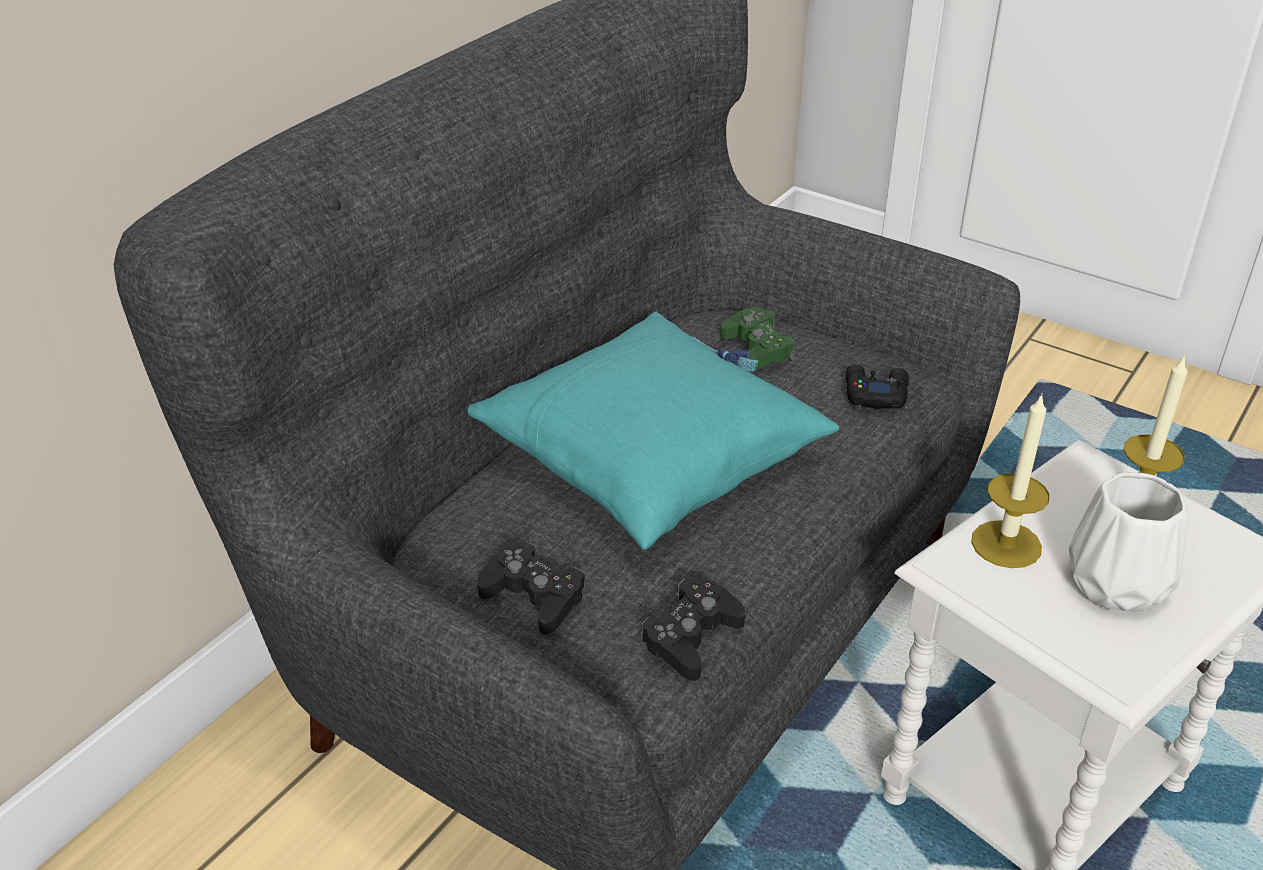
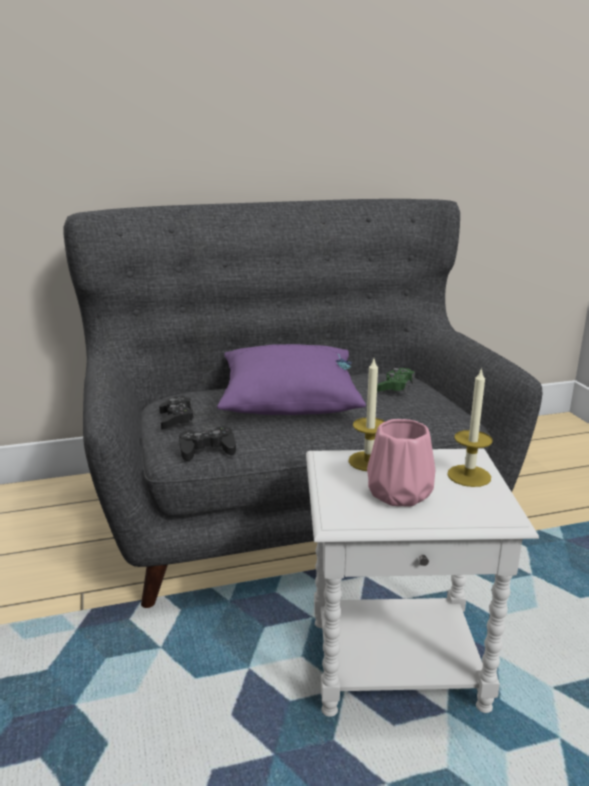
camera: 40 degrees right, 15 degrees down
(650, 460) = (288, 402): turquoise pillow -> purple pillow
(875, 393) = (425, 414): black game controller -> none
(1117, 585) = (398, 494): white vase -> pink vase

